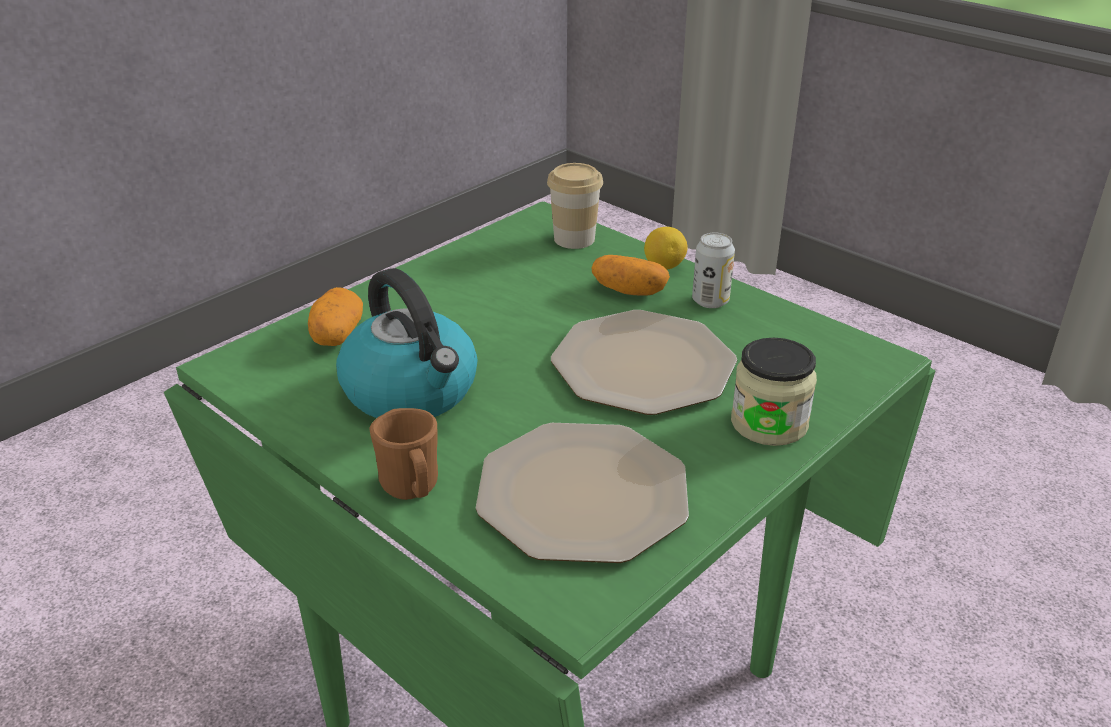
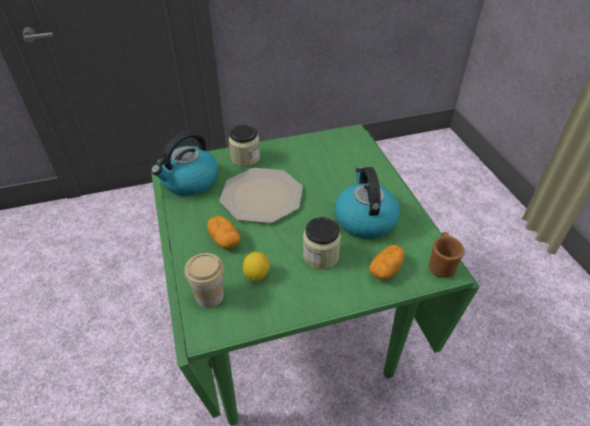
camera: 150 degrees left, 10 degrees up
(412, 489) = (383, 179): brown mug -> brown mug (441, 265)
(457, 319) = (320, 255): none -> jar
(584, 495) = (328, 158): plate -> none
(664, 267) = (189, 249): lemon -> lemon (256, 274)
(710, 301) = (196, 217): can -> none
(805, 343) = (189, 181): none -> kettle

